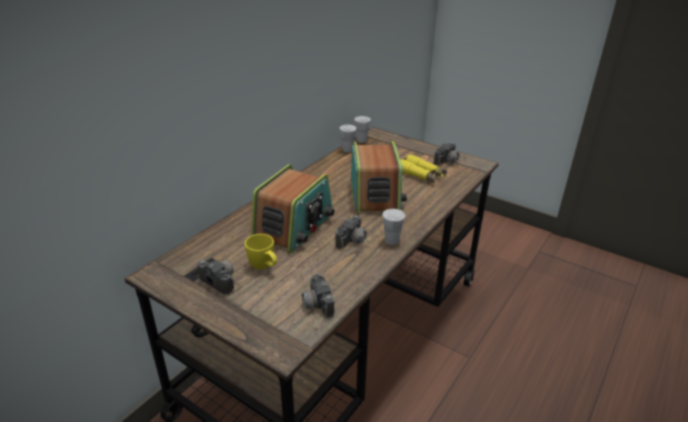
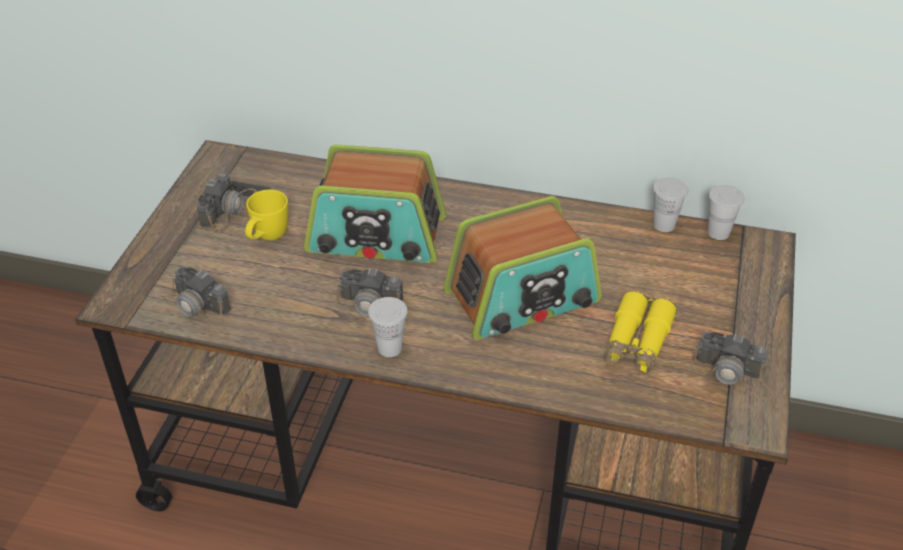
camera: 70 degrees right, 10 degrees up
(316, 307) = (201, 309): camera -> camera turned 105 degrees counterclockwise

